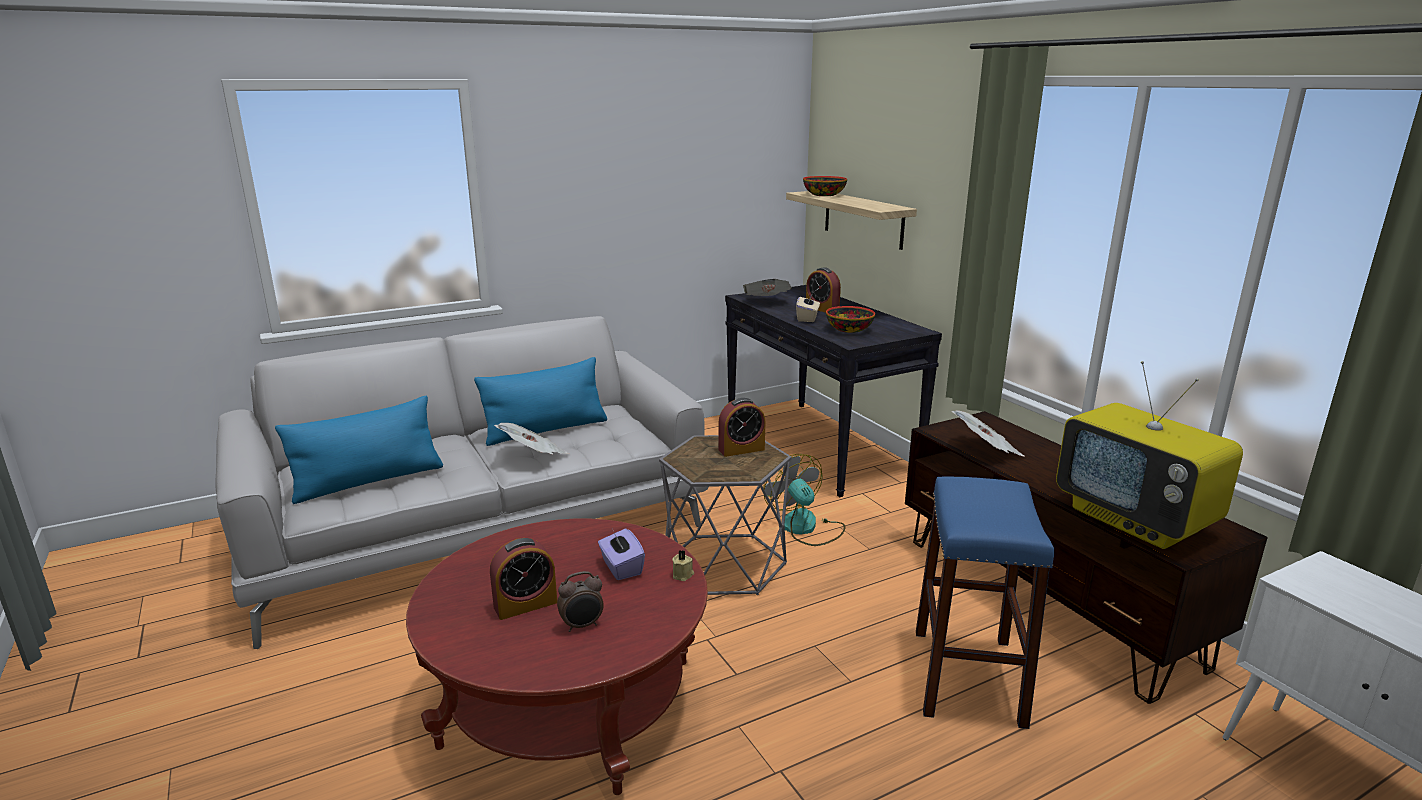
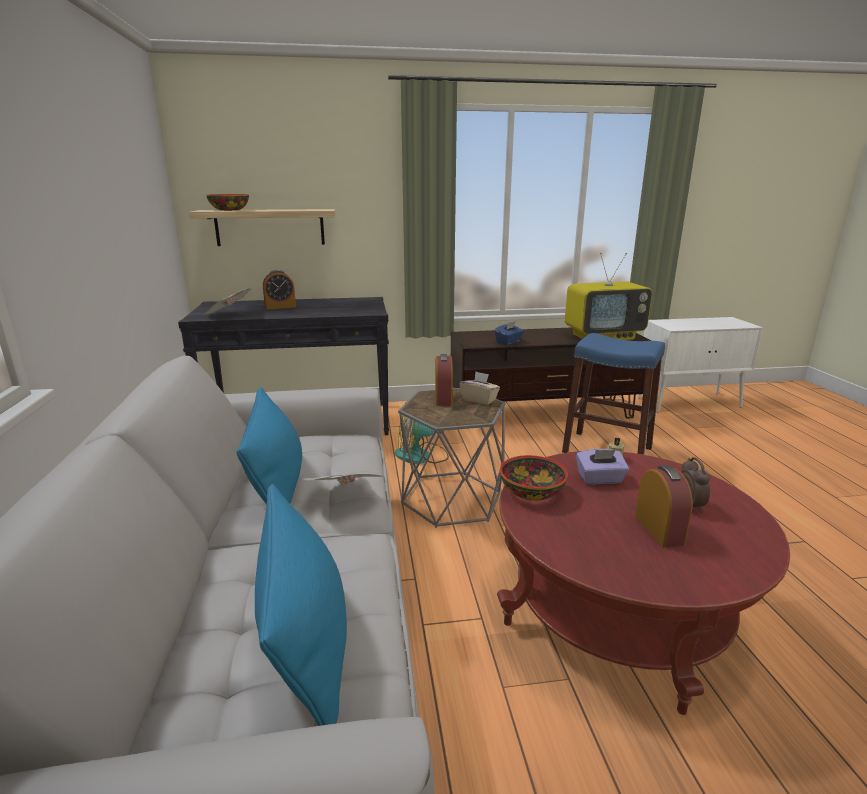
camera: 70 degrees left, 0 degrees up
(807, 318) = (297, 312): beige tissue box -> beige tissue box (479, 399)
(849, 329) = (343, 309): bowl -> bowl (531, 491)
(985, 451) = (508, 342): newspaper -> blue tissue box

